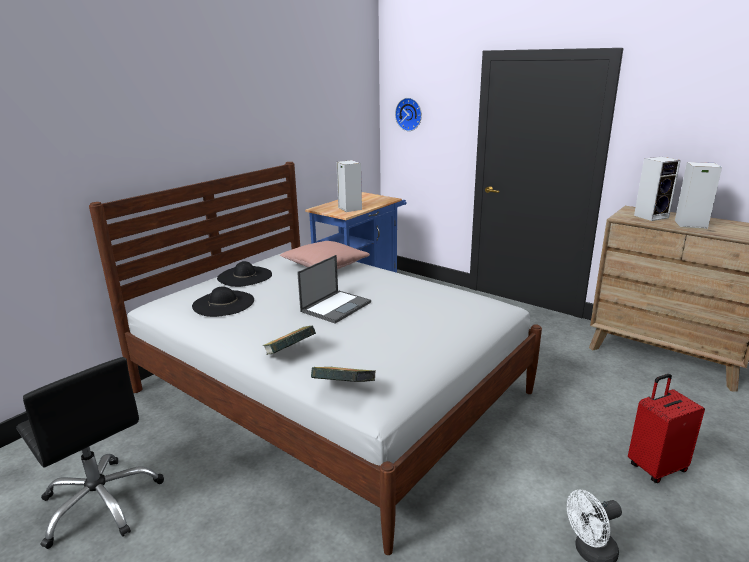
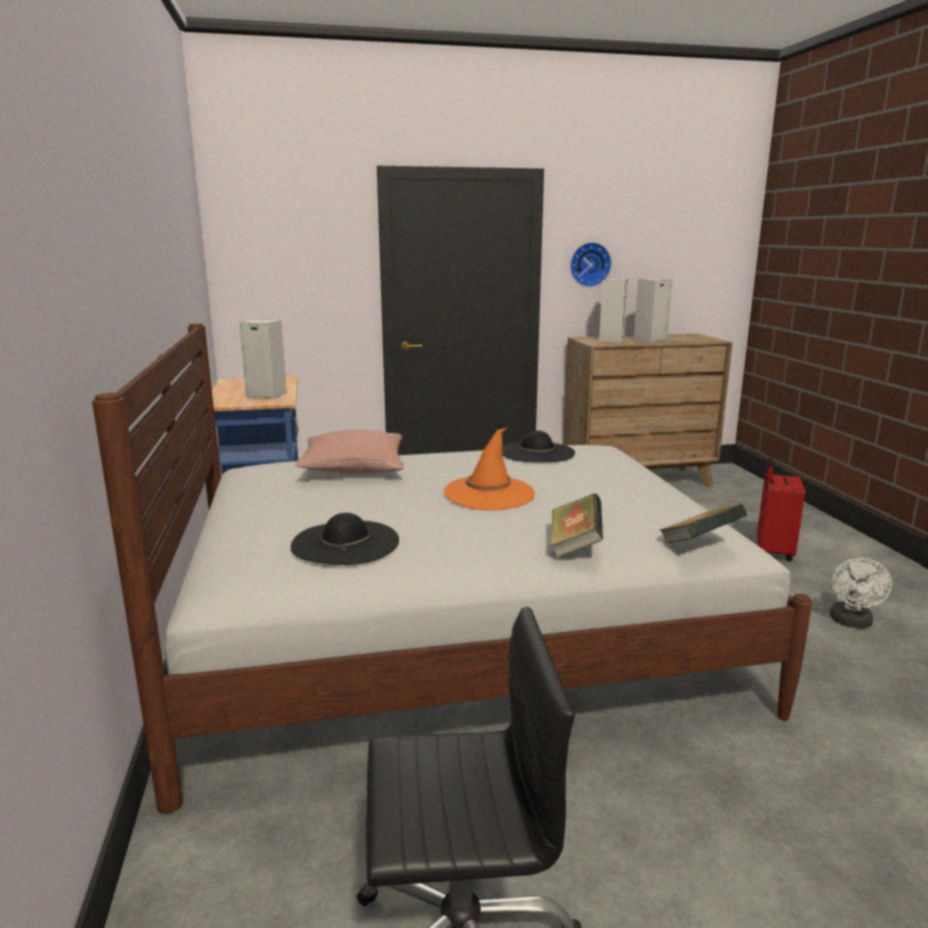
camera: 50 degrees left, 5 degrees down
(244, 276) = (276, 510): black hat -> black hat (536, 452)
(336, 306) = (489, 494): laptop -> orange hat
(409, 114) = (265, 255): wall clock -> wall clock (589, 264)

